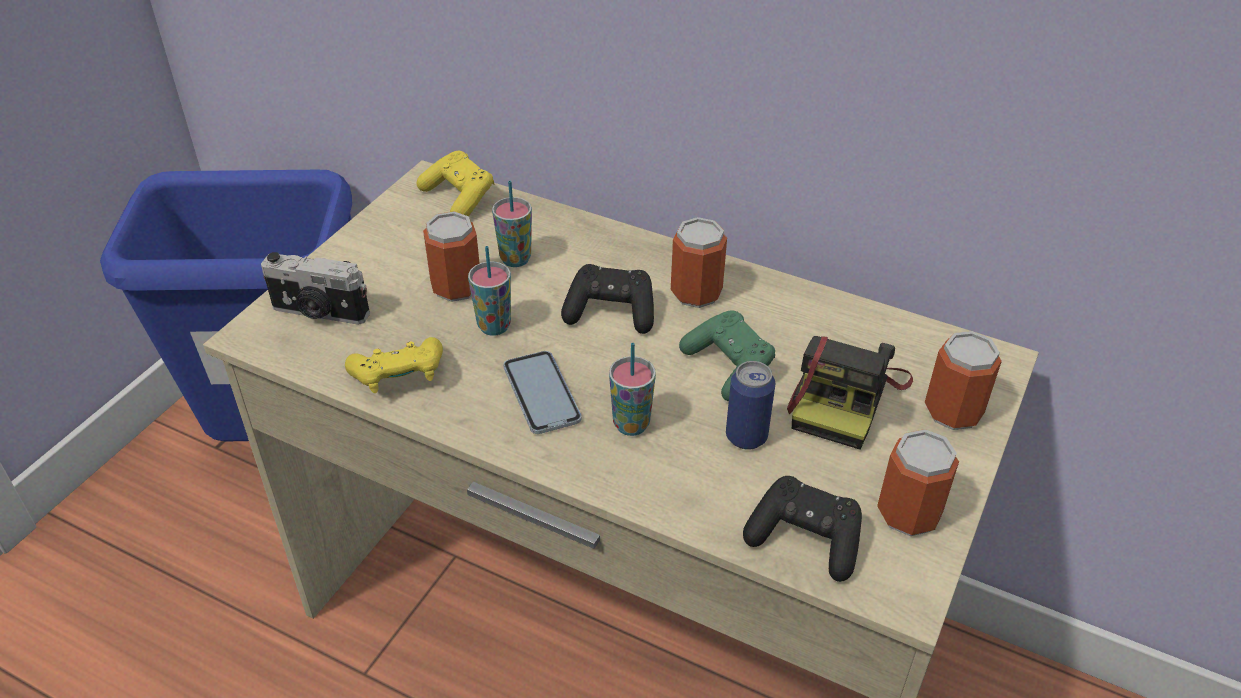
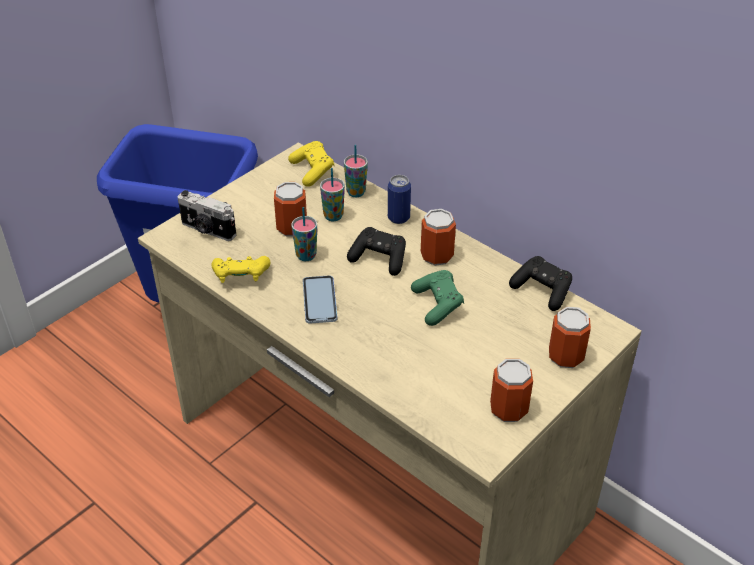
camera: 15 degrees right, 0 degrees up
(631, 424) = (365, 328): cup -> cup (356, 192)
(746, 436) = (431, 347): can -> can (398, 218)
(805, 539) = (440, 411): black game controller -> black game controller (542, 291)
(845, 397) = (501, 336): camera -> none

